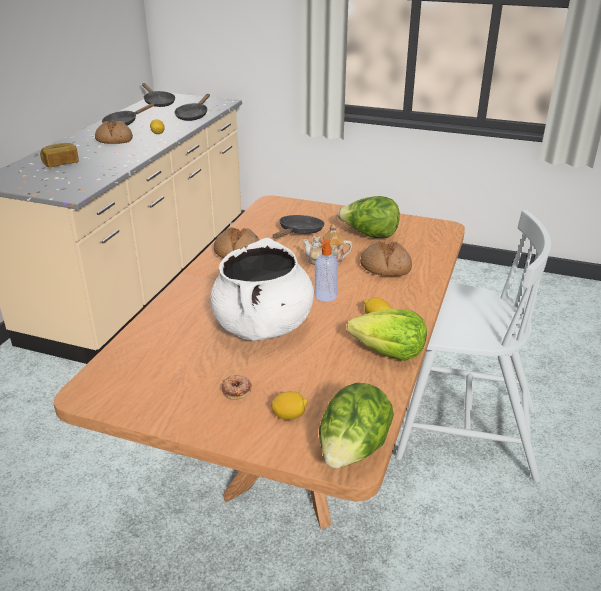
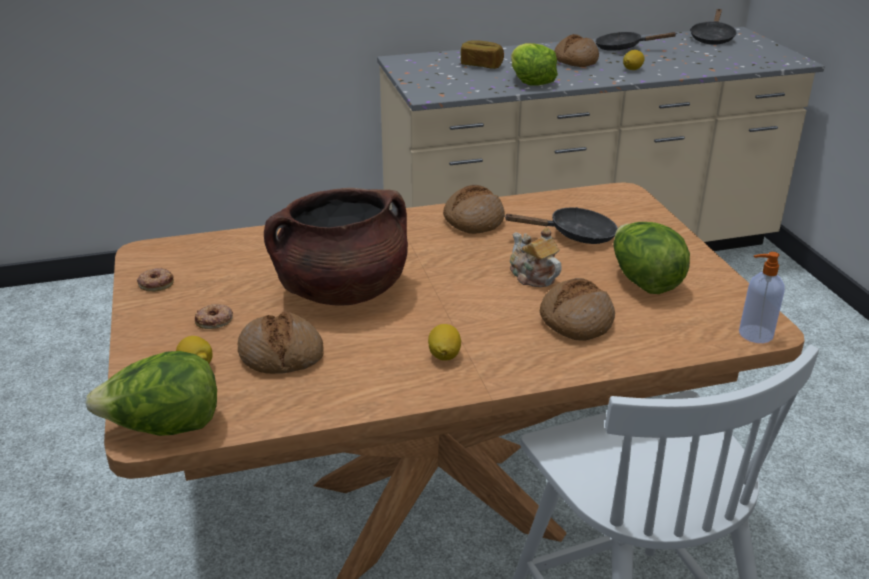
camera: 55 degrees right, 0 degrees up
(145, 402) = (156, 283): none -> donut
(193, 116) = (716, 64): black frying pan -> none
(263, 326) = (342, 291): white cooking pot -> brown cooking pot
(313, 375) = (281, 354): none -> bread
(325, 296) = (449, 304): soap dispenser -> soap dispenser (754, 334)
(389, 352) = (378, 389): lettuce -> lettuce (530, 81)

